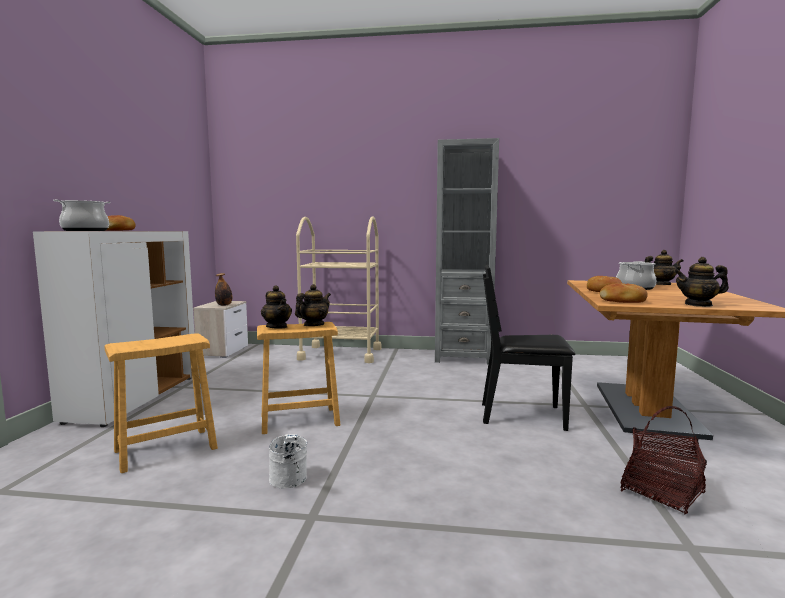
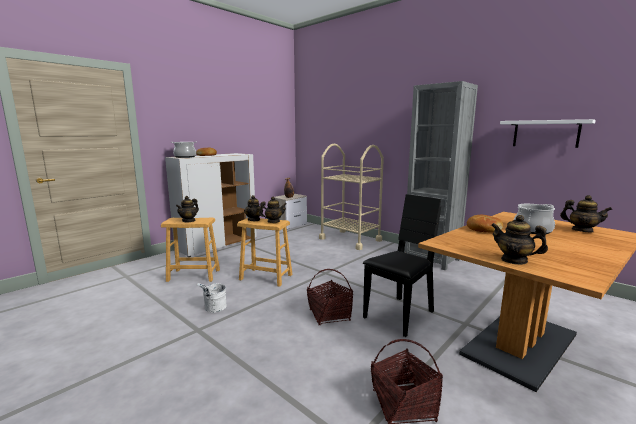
camera: 35 degrees right, 5 degrees up
(160, 342) = (189, 220): none -> teapot
(457, 438) = (329, 315): none -> basket
(523, 416) = (399, 315): black chair -> black chair turned 90 degrees clockwise
(566, 201) = (545, 133): none -> white shelf
(623, 301) = (455, 243): bread -> none

